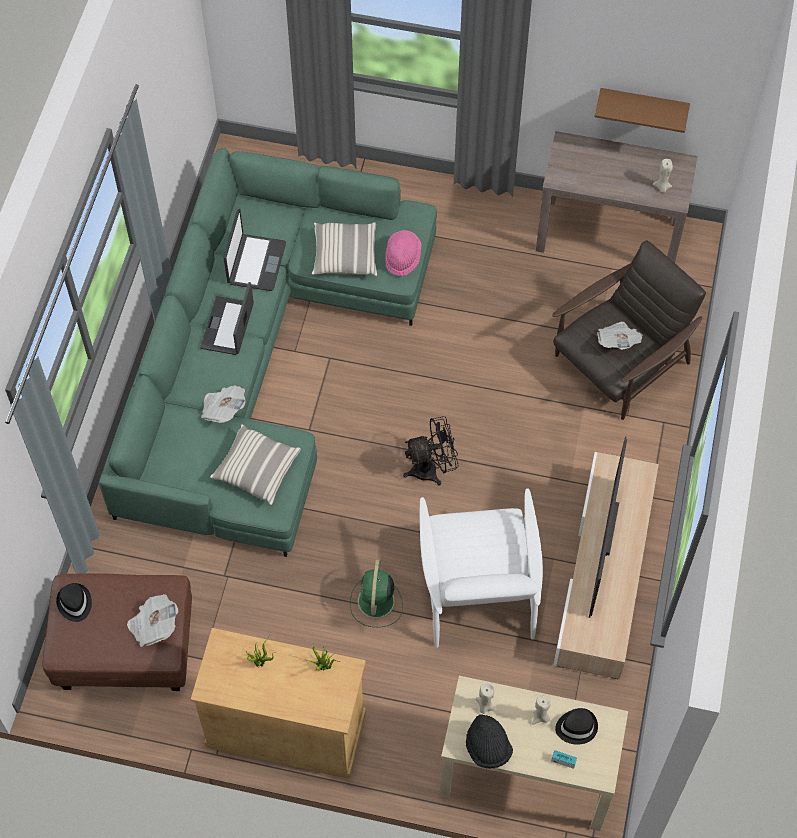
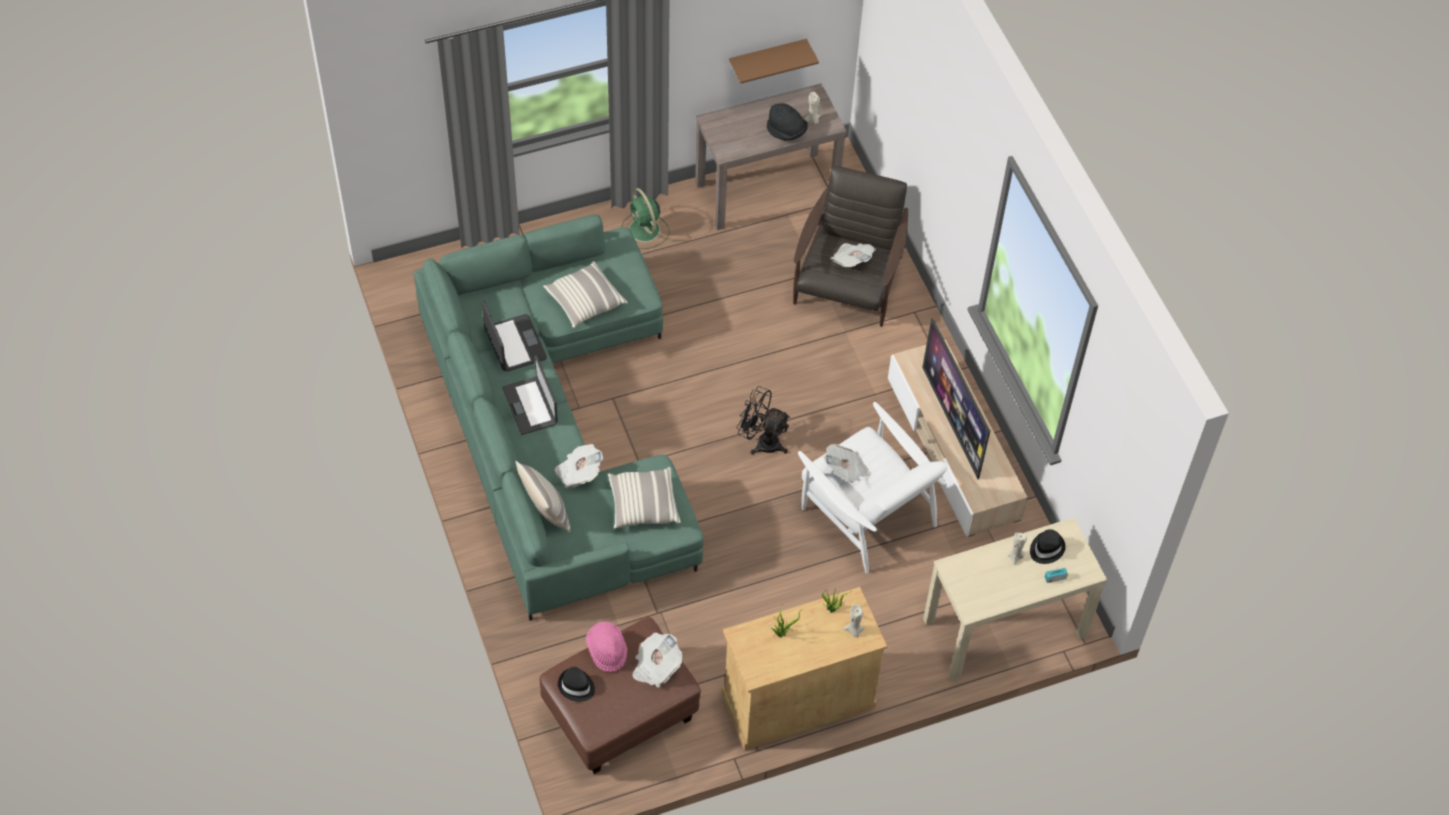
camera: 35 degrees left, 5 degrees down
(169, 429) = (546, 512): none -> pillow
(376, 603) = (795, 566): green fan -> green fan (645, 231)
(402, 258) = (634, 280): pink hat -> pink hat (607, 651)
(431, 469) = (762, 441): black fan -> black fan turned 105 degrees counterclockwise
(463, 540) = (846, 470): none -> newspaper
(484, 706) = (969, 571): beige candle -> beige candle (854, 631)
(487, 747) = (994, 599): black hat -> black hat (786, 131)

